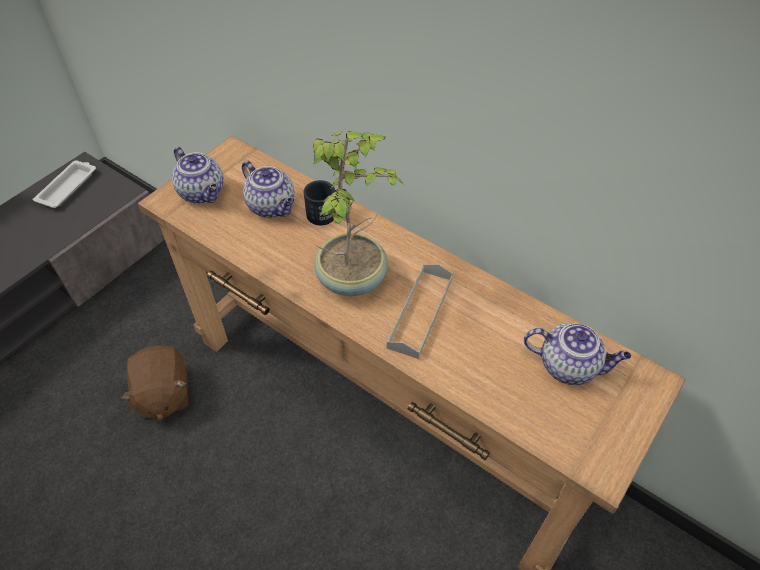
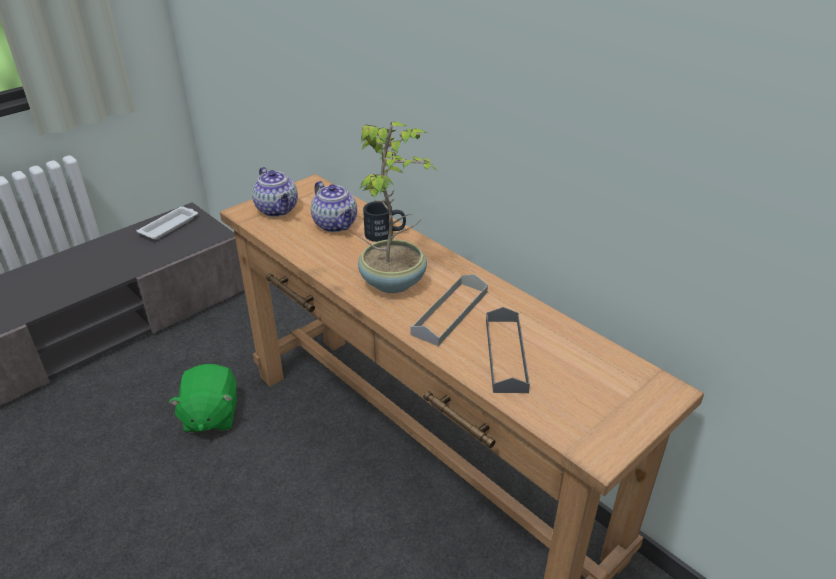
camera: 10 degrees right, 15 degrees down
(163, 394) = (210, 416): brown plush toy -> green plush toy
(488, 360) = (506, 354): none -> grey tray
(569, 366) = (585, 368): teapot -> none

